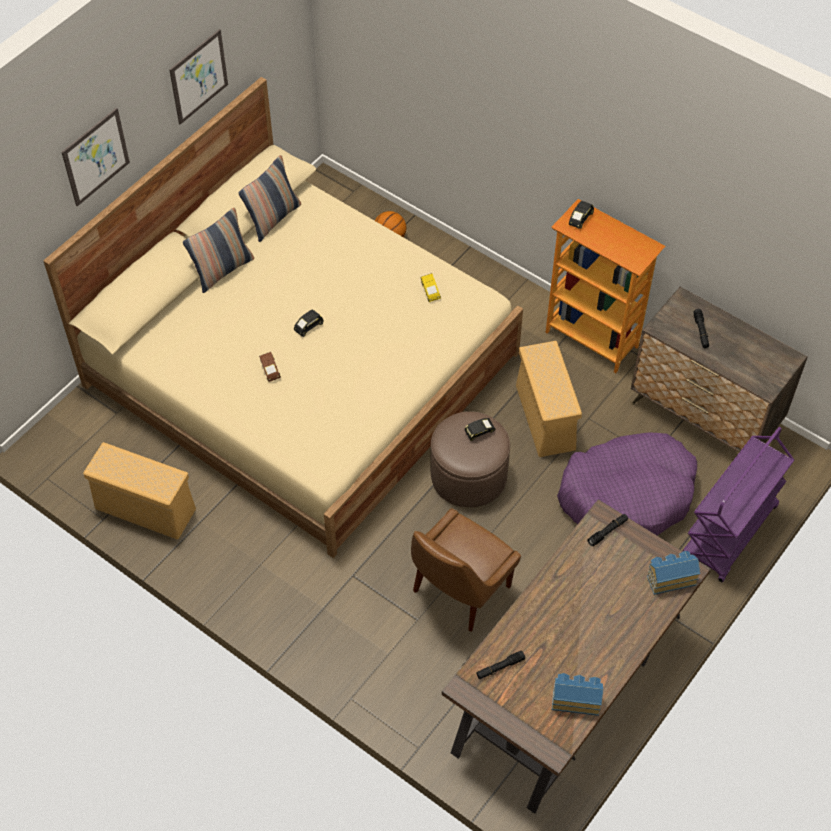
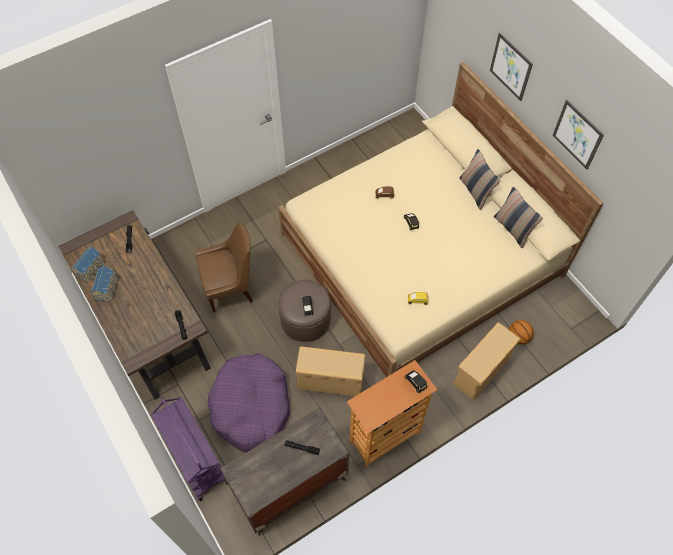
camera: 110 degrees right, 5 degrees up
(147, 509) = (350, 158): beige storage box -> beige storage box (481, 371)
(459, 591) = (230, 288): brown chair -> brown chair turned 105 degrees clockwise
(670, 578) = (133, 348): toy house -> toy house (107, 288)

